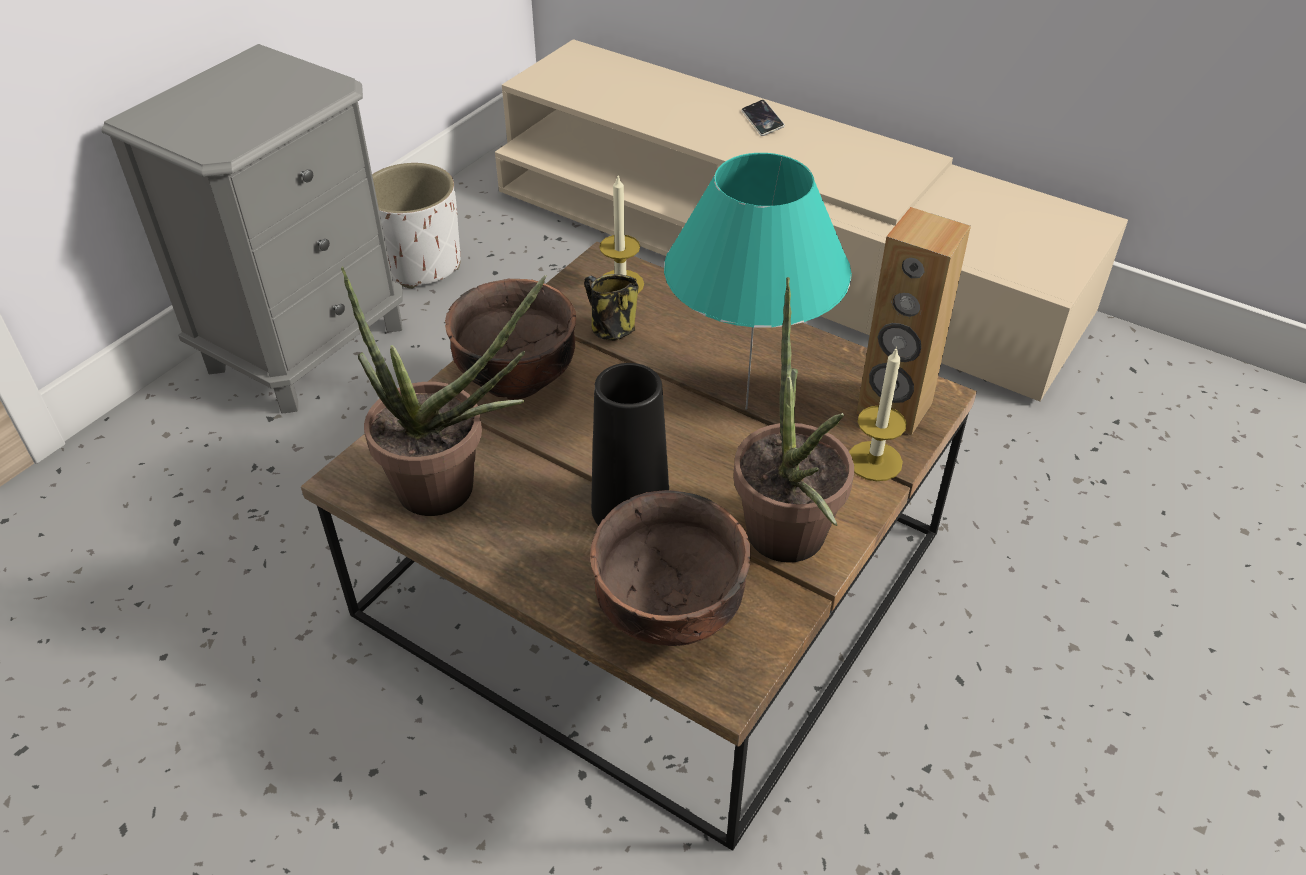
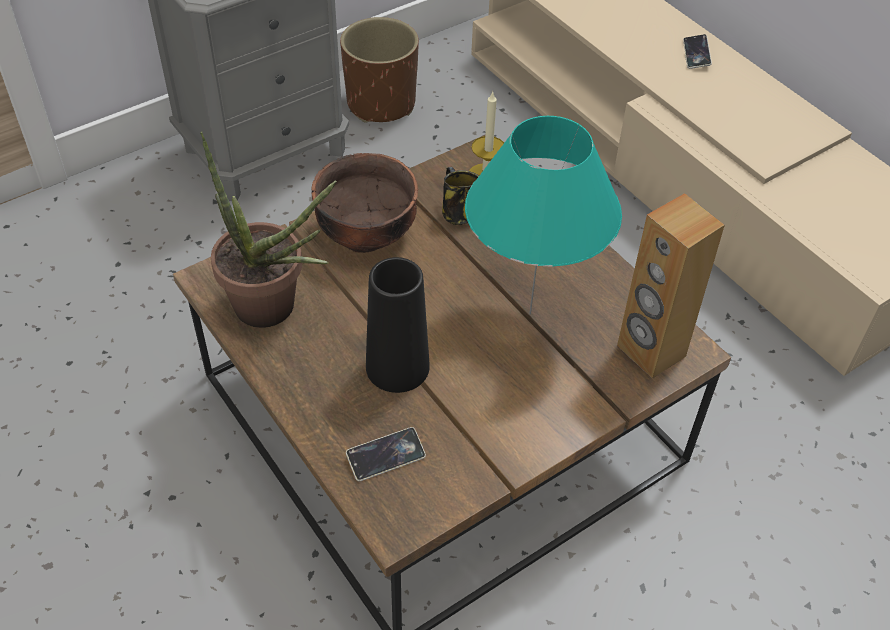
camera: 20 degrees right, 5 degrees up
(421, 264) = (381, 103): white planter -> brown planter
(671, 610) = (386, 457): brown bowl -> phone
(787, 547) = (500, 438): potted plant -> none
(874, 461) = (609, 390): candle -> none

